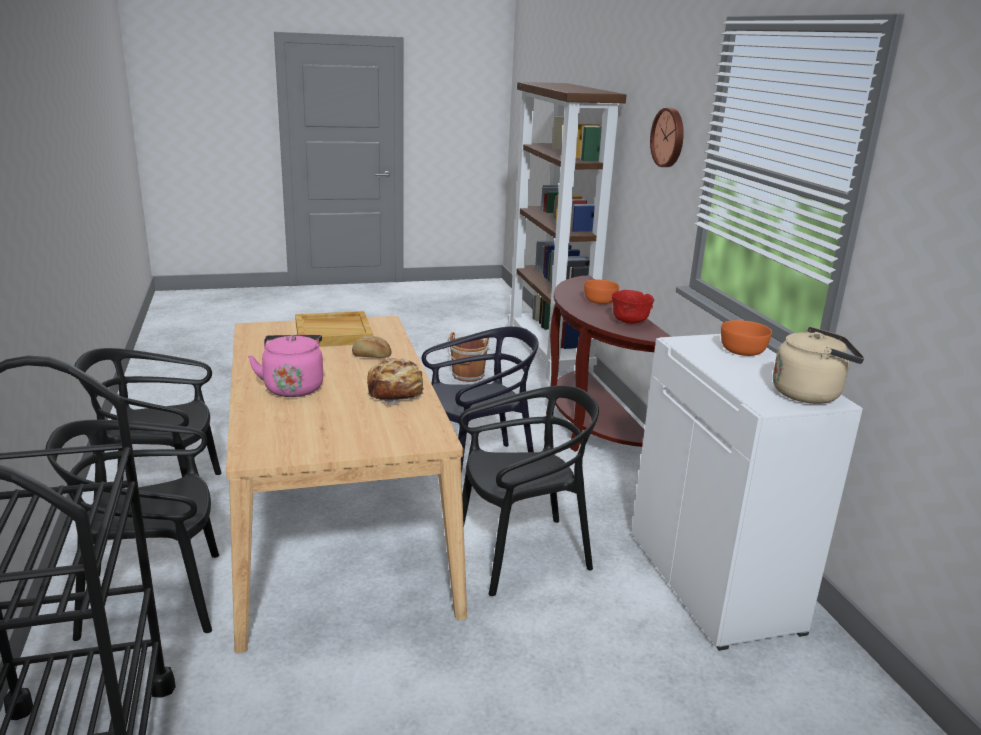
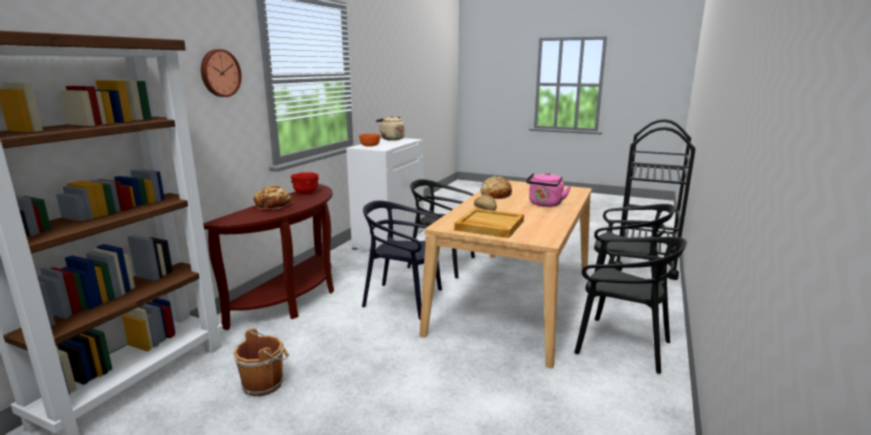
camera: 140 degrees left, 5 degrees down
(600, 301) = (274, 205): orange bowl -> bread

